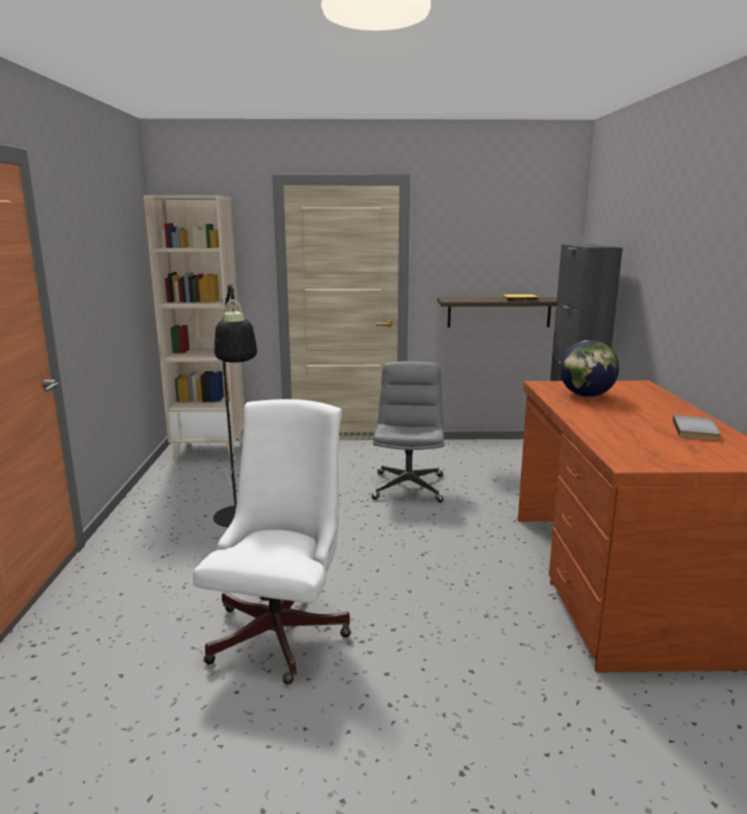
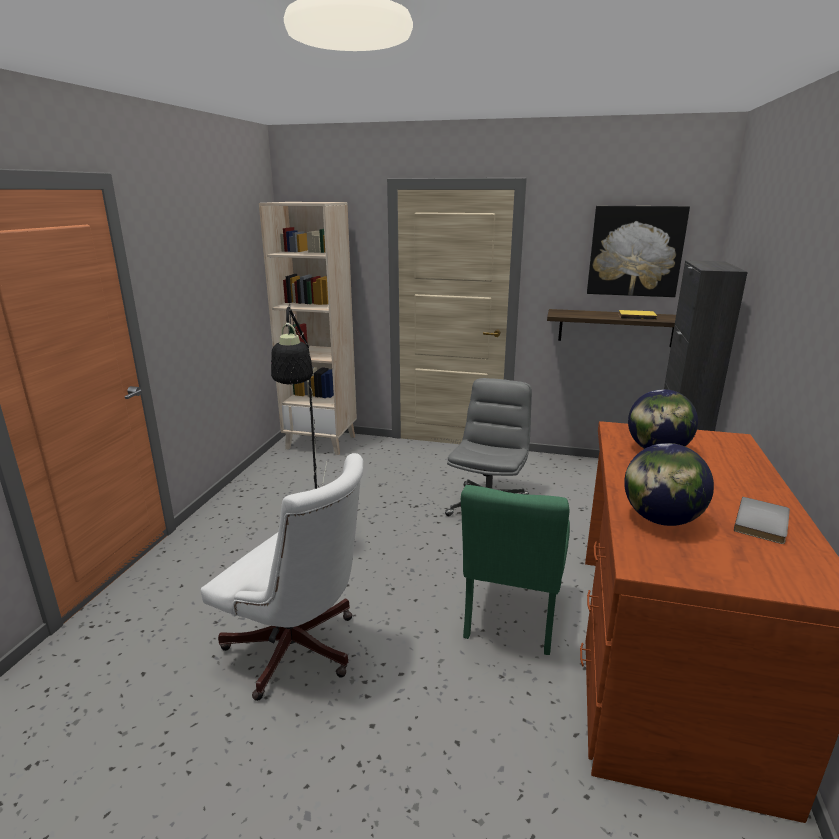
camera: 15 degrees right, 5 degrees up
(282, 629) = (298, 652): white office chair -> white office chair turned 90 degrees clockwise
(473, 572) = (510, 620): none -> green chair
(511, 241) = (635, 251): none -> picture
(622, 436) = (661, 519): none -> globe

